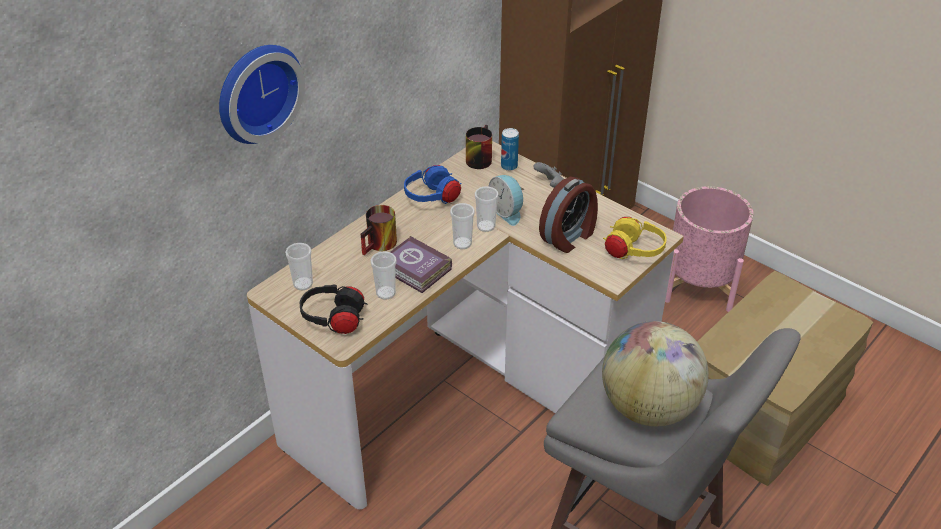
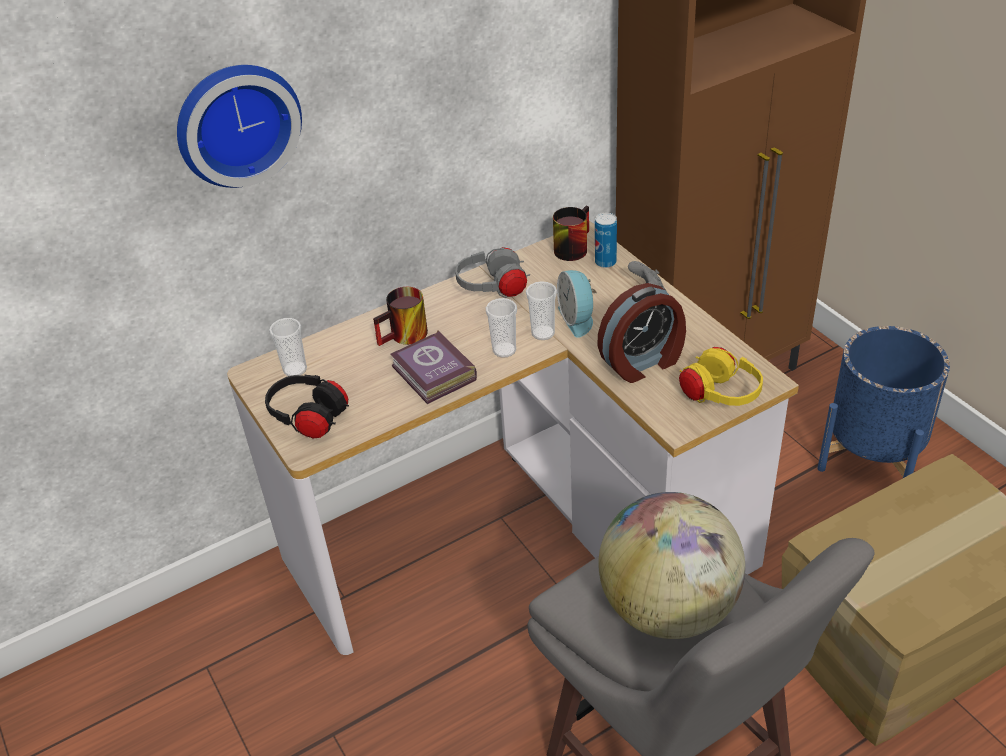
camera: 20 degrees right, 0 degrees up
(386, 293) = (384, 396): cup -> none
(432, 198) = (493, 289): blue headphones -> grey headphones
(699, 285) = (872, 456): pink planter -> blue planter

